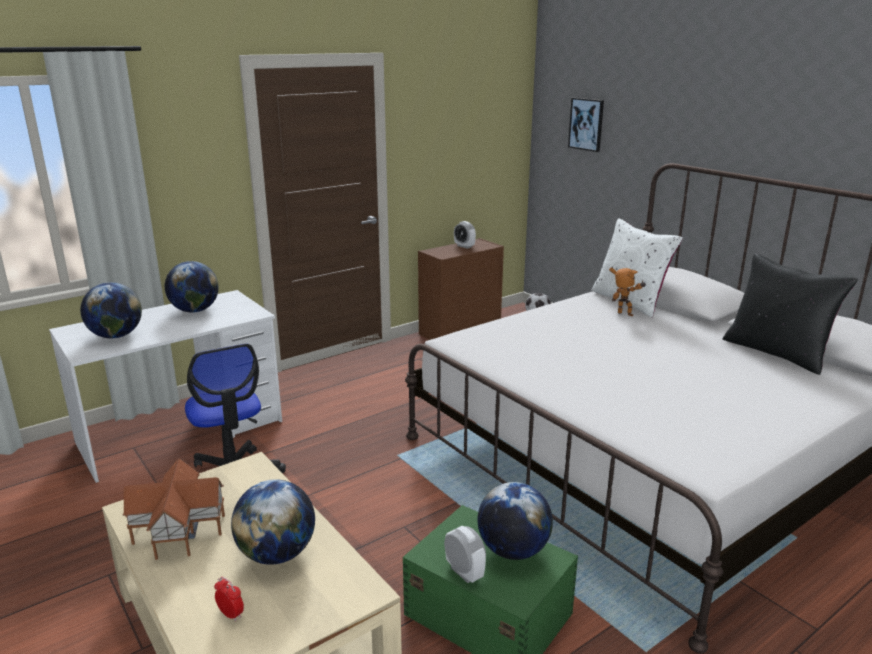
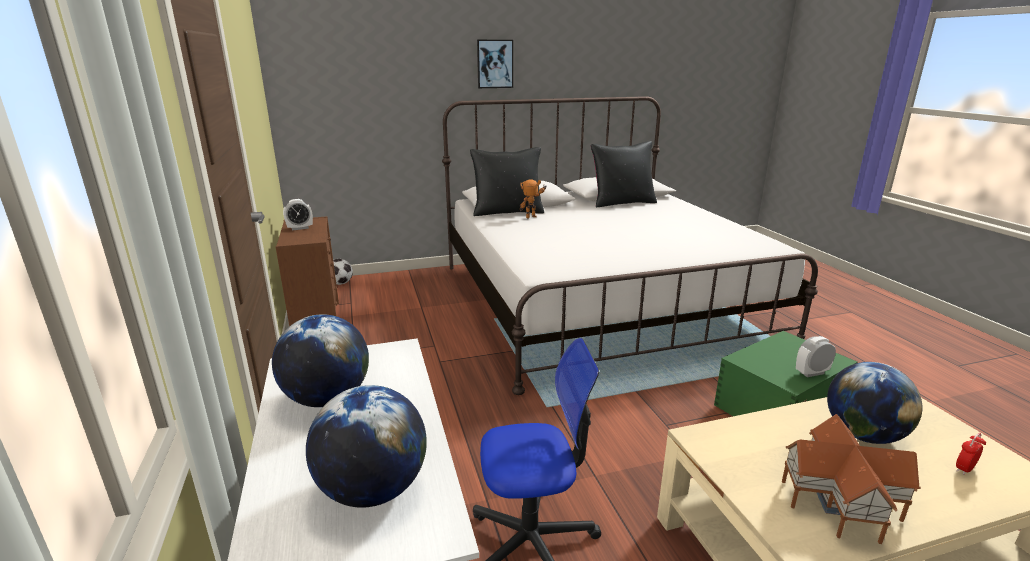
camera: 70 degrees left, 0 degrees up
(513, 550) = (781, 350): globe -> none
(586, 124) = (347, 79): picture -> picture (495, 64)
(630, 301) = (507, 212): white pillow -> black pillow

